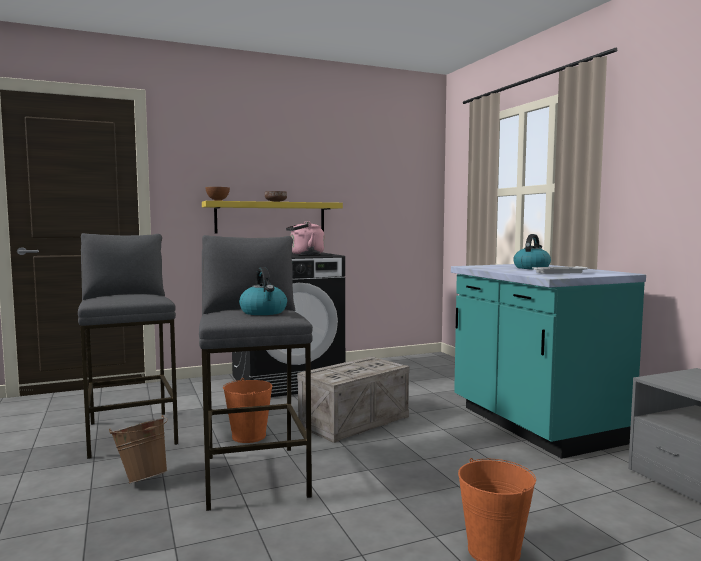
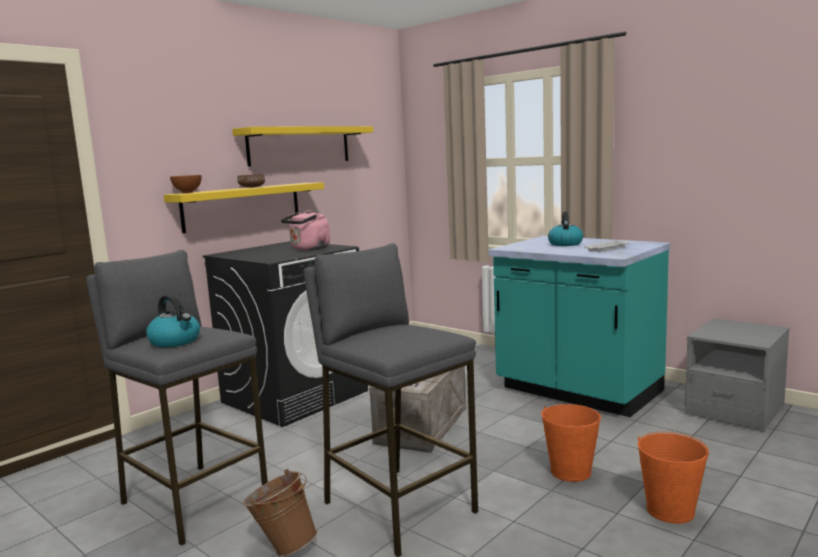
camera: 25 degrees left, 5 degrees up
(249, 436) = (336, 468): orange bucket -> orange bucket (570, 471)
(264, 312) = (411, 333): kettle -> kettle (175, 341)
(331, 172) = (299, 146): none -> yellow shelf

